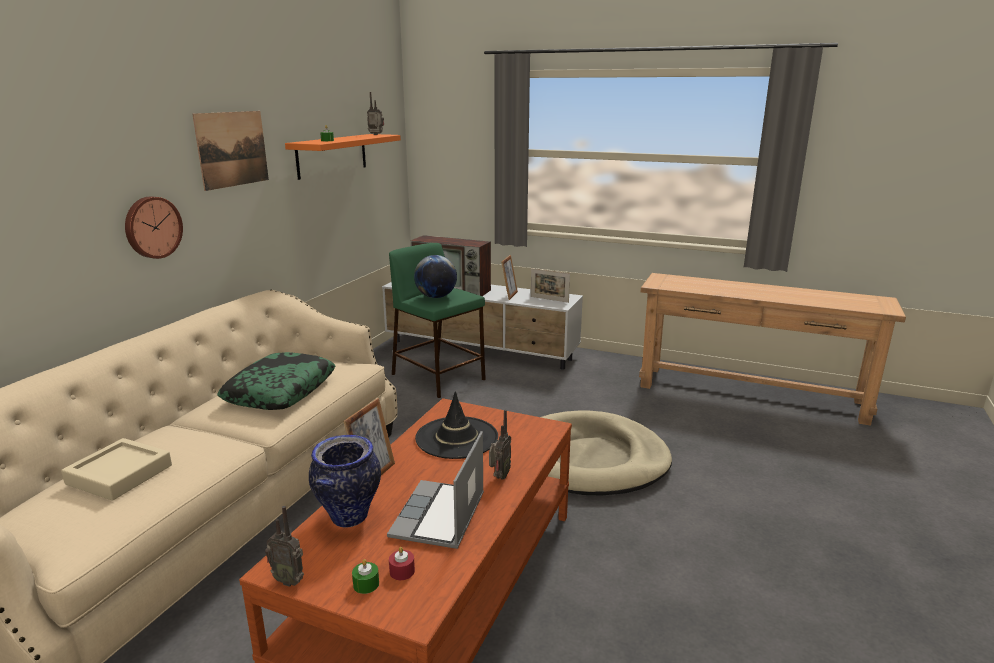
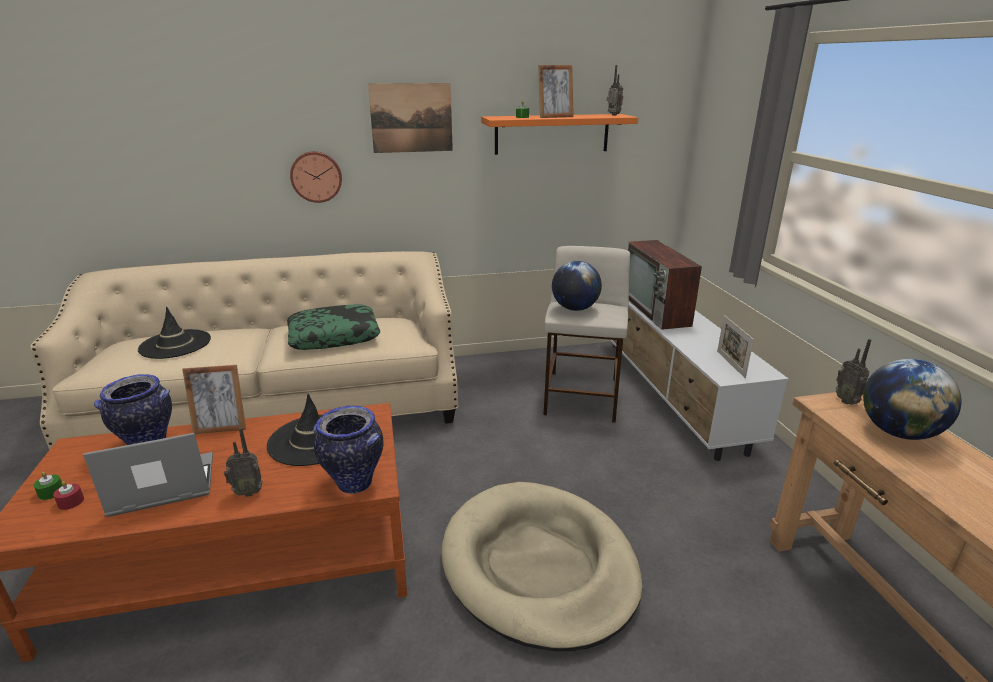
camera: 55 degrees right, 5 degrees up
(119, 474) = (175, 344): beige tray -> black hat
(289, 580) = (56, 457): radio -> radio (847, 401)
(439, 377) = (582, 397): green stool -> beige stool
(509, 295) = (697, 340): picture frame -> picture frame (555, 117)
(538, 434) = (353, 483): none -> vase
(692, 283) = (898, 432): none -> globe

